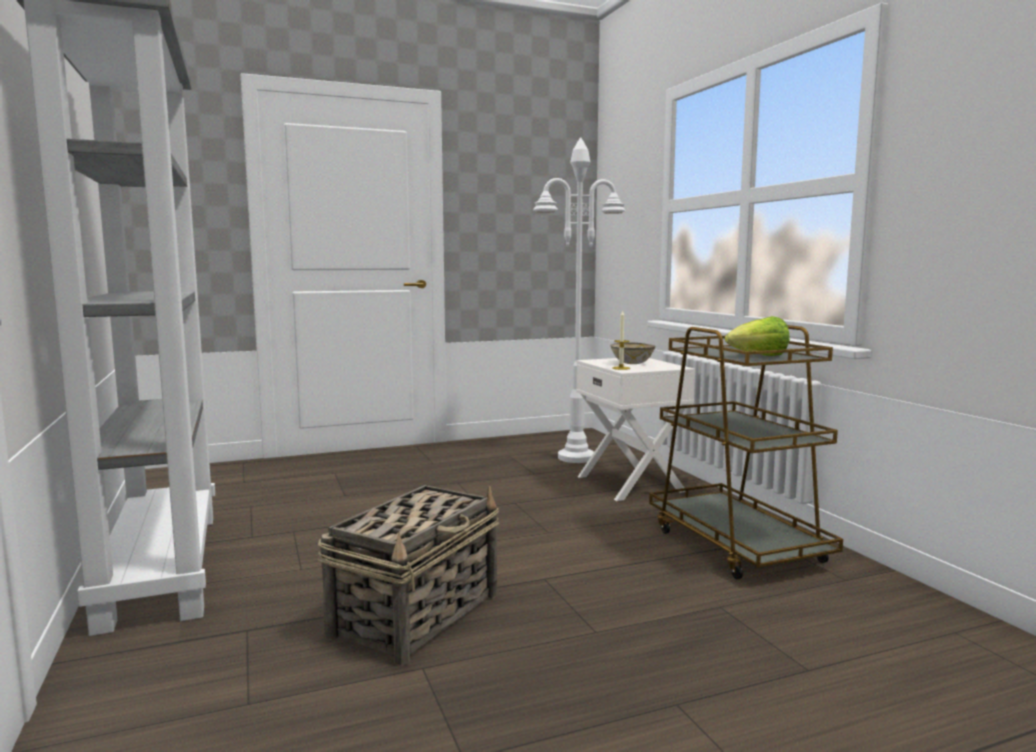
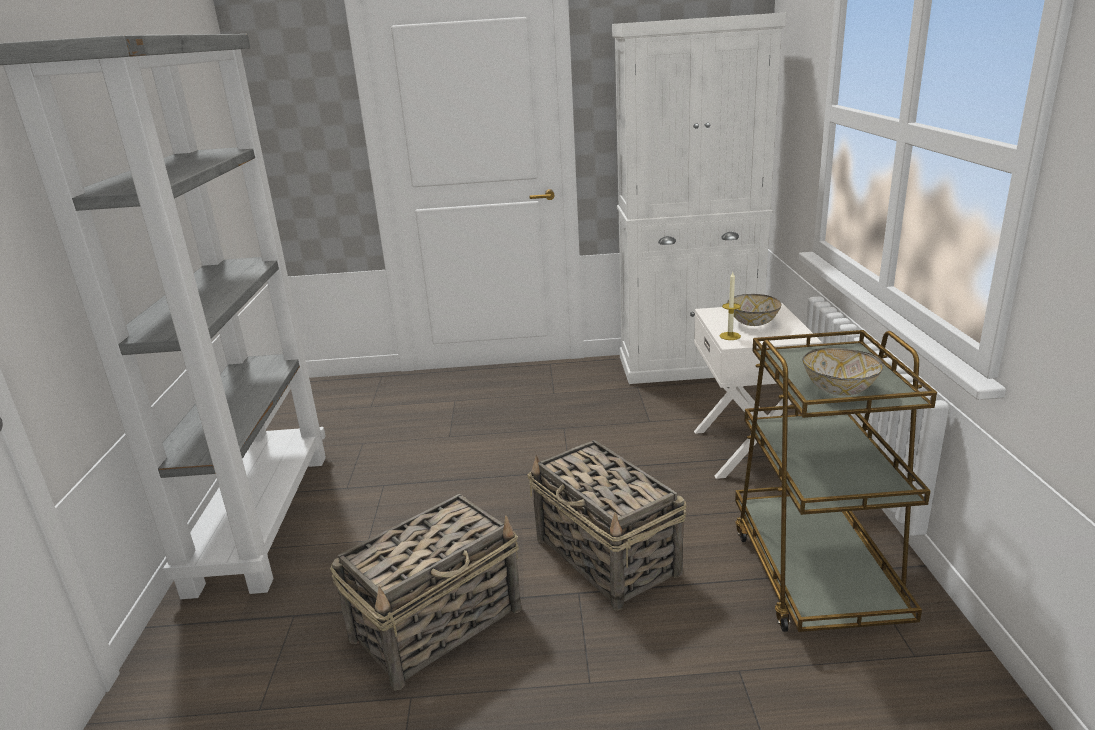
camera: 20 degrees right, 15 degrees up
(545, 441) = (689, 365): none -> white cabinet
(555, 554) = (607, 557): none -> basket
(576, 457) = (709, 398): white floor lamp -> none
(758, 356) = (840, 390): lettuce -> bowl

